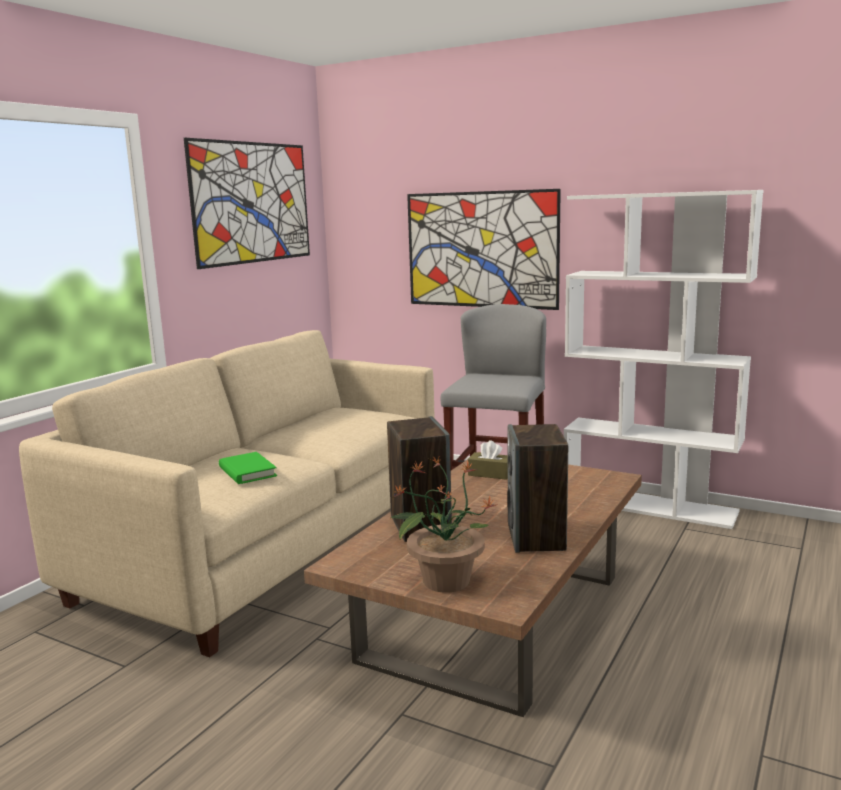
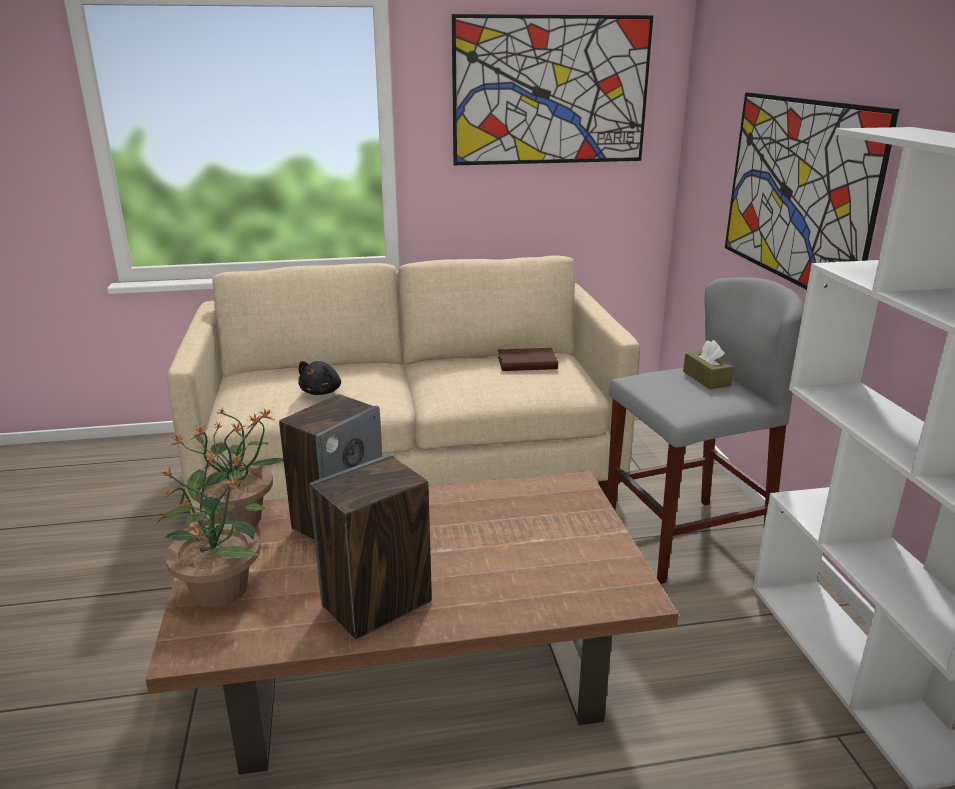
camera: 50 degrees right, 10 degrees up
(247, 472) = (322, 392): green book -> black plush toy
(339, 415) = (527, 363): none -> brown book
(356, 556) = (239, 519): none -> potted plant
(490, 474) = (529, 504): brown tissue box -> brown tissue box (706, 378)

